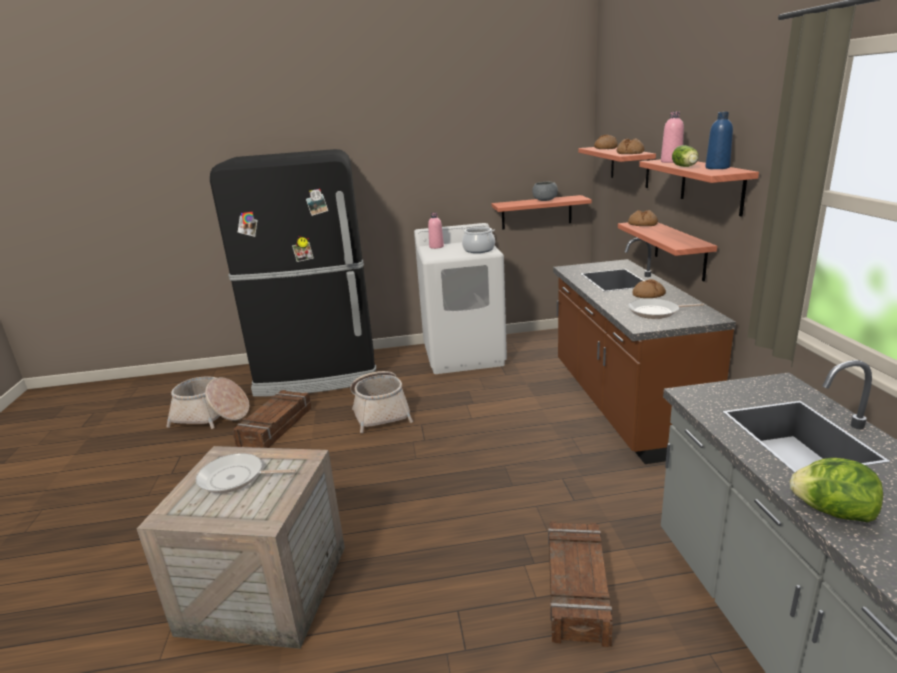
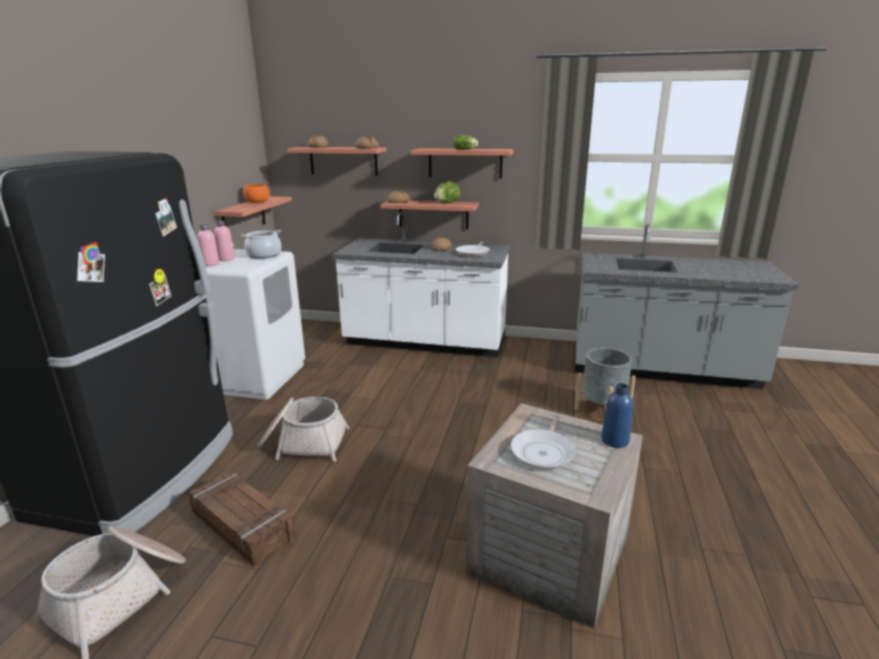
camera: 70 degrees left, 0 degrees up
(544, 200) = (257, 202): grey bowl -> orange bowl
(577, 589) = (602, 410): crate -> grey planter
(623, 405) = (425, 342): brown counter -> white counter
(671, 161) = (434, 149): pink bottle -> pink bottle (226, 259)
(717, 168) = (484, 149): blue bottle -> blue bottle (614, 440)
(832, 512) = (709, 275): lettuce -> lettuce (446, 203)

